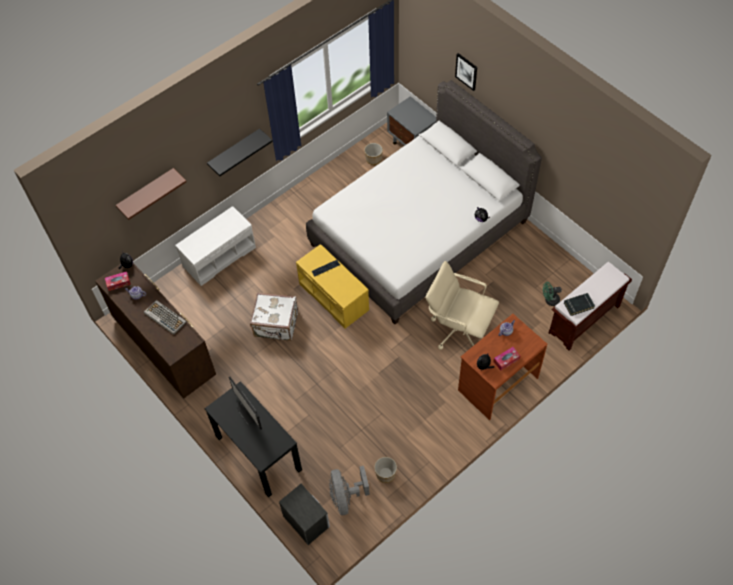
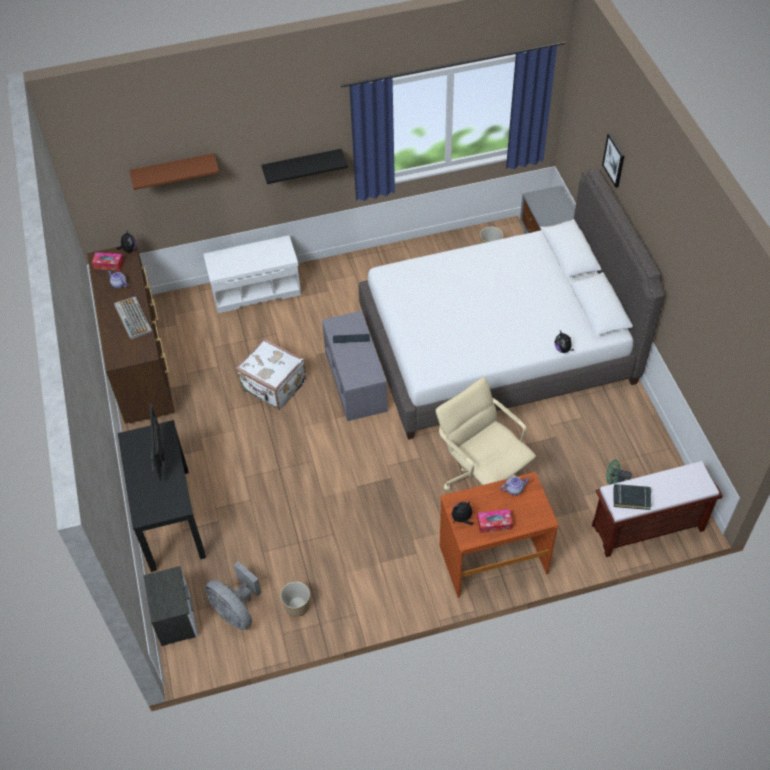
camera: 25 degrees right, 5 degrees down
(335, 297) = (356, 381): yellow bench -> grey bench
(346, 497) = (236, 611): grey fan -> grey fan turned 60 degrees counterclockwise

